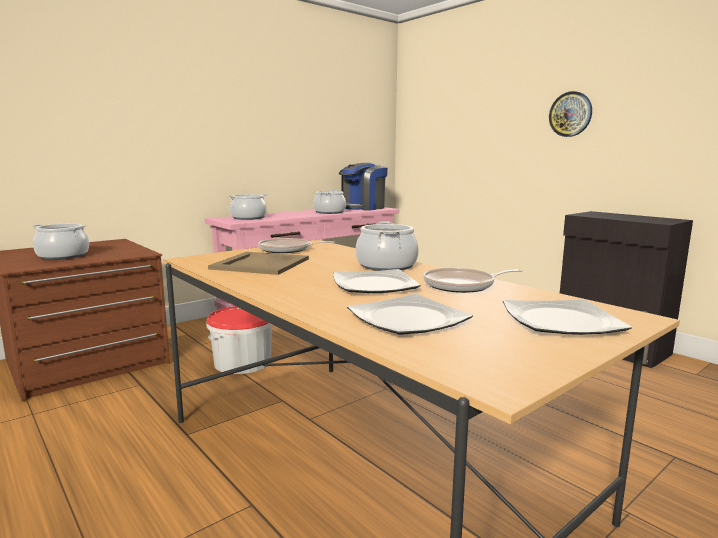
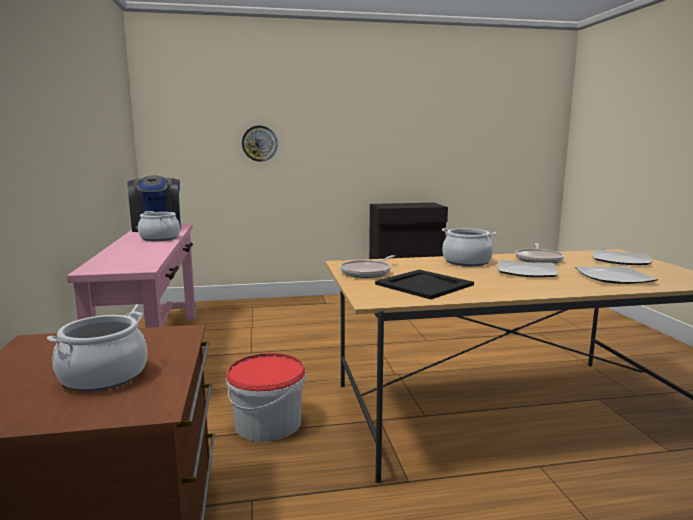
camera: 60 degrees left, 0 degrees up
(248, 218) = (123, 261): cooking pot -> none
(261, 264) = (425, 284): beige tray -> black tray
(570, 114) = (344, 130): wall clock -> wall clock (259, 143)

